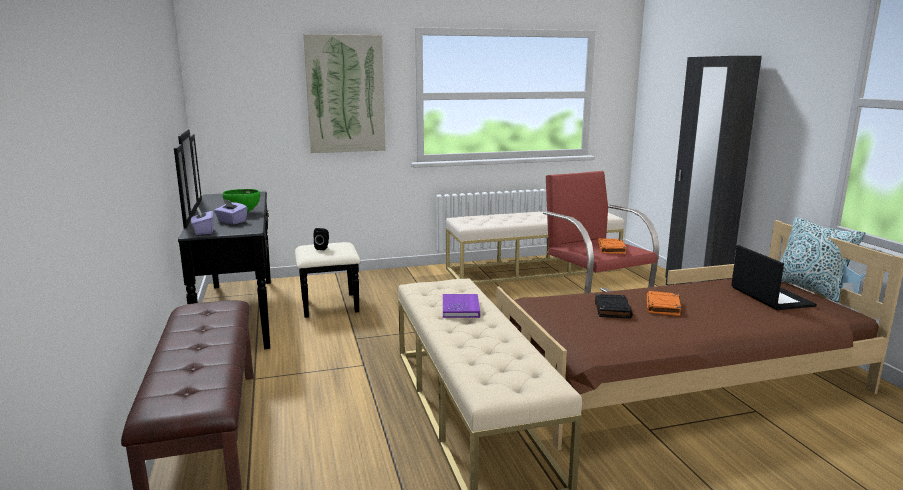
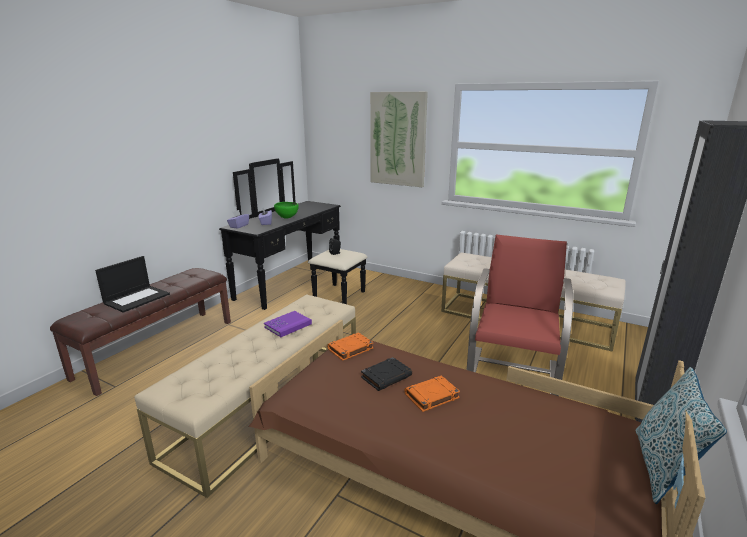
camera: 45 degrees right, 5 degrees up
(611, 249) = (518, 324): orange book -> orange book (350, 349)
(770, 296) = (571, 446): laptop -> laptop (137, 298)

